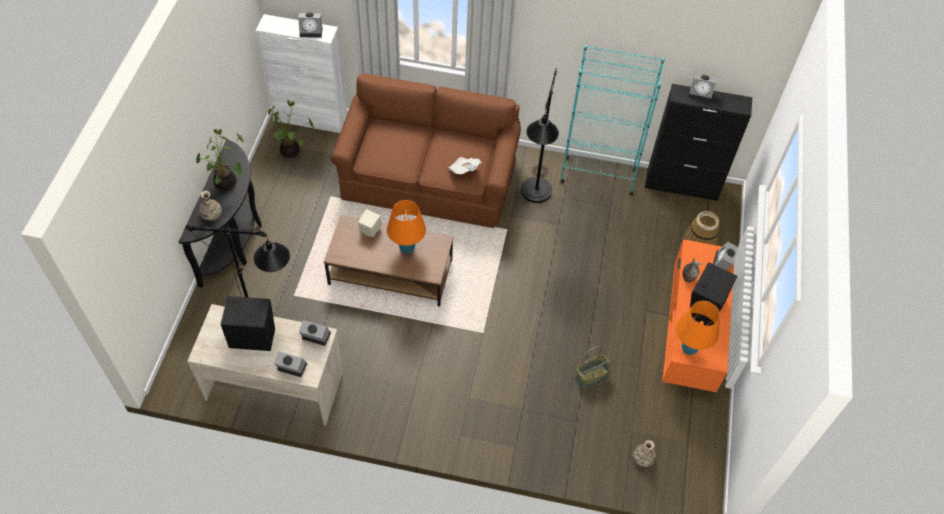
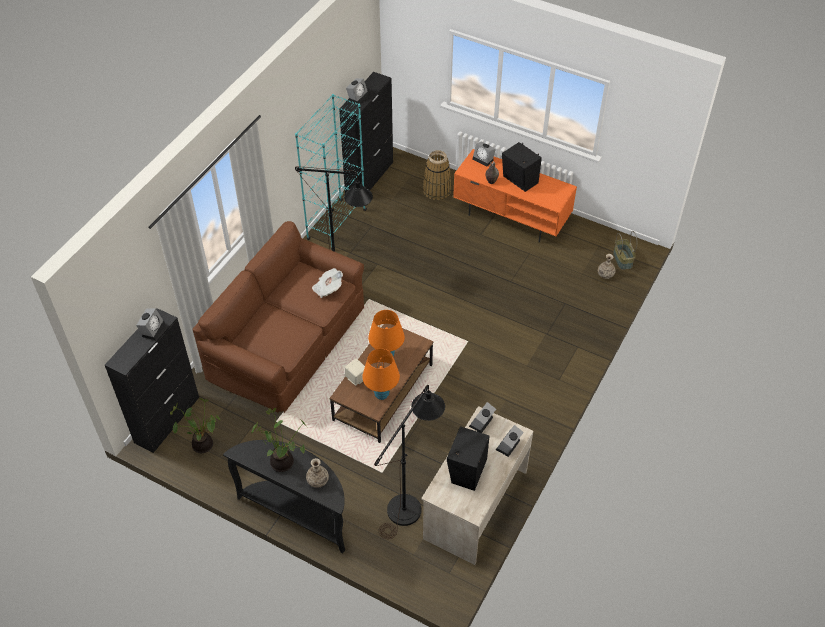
camera: 70 degrees left, 5 degrees down
(311, 119) = (167, 419): white cabinet -> black cabinet
(591, 377) = (530, 284): basket -> basket (623, 260)
(689, 348) = (552, 199): orange table lamp -> orange table lamp (381, 394)

